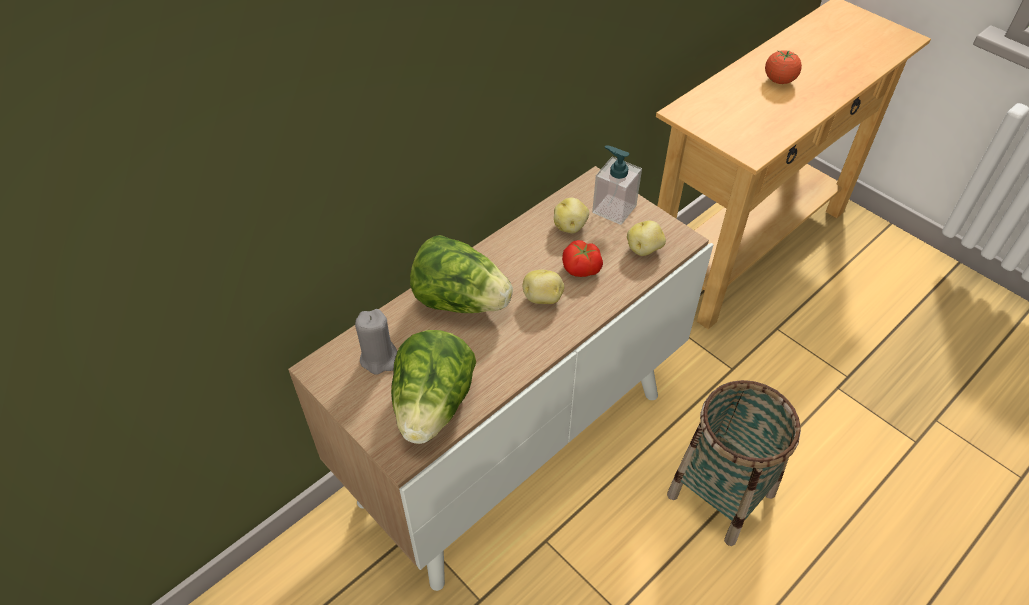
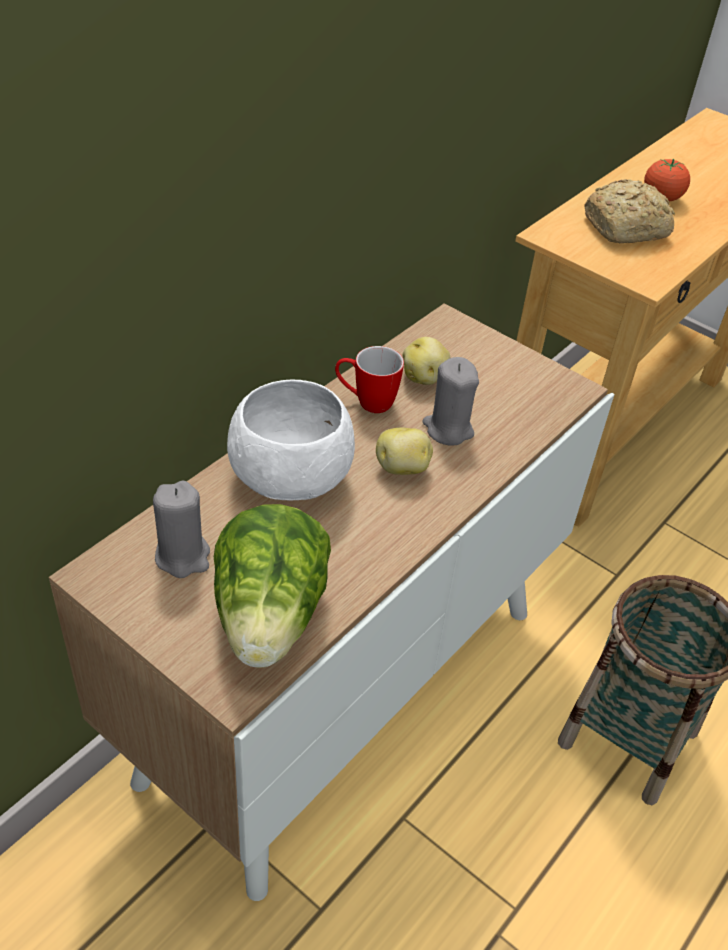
camera: 10 degrees left, 5 degrees down
(461, 301) = (289, 475): lettuce -> white bowl
(524, 245) = (366, 402): none -> mug
(581, 269) = (448, 429): tomato -> grey candle
(614, 209) = (478, 354): soap dispenser -> none
(644, 249) = (527, 402): potato -> none
(746, 107) = (627, 228): none -> bread

